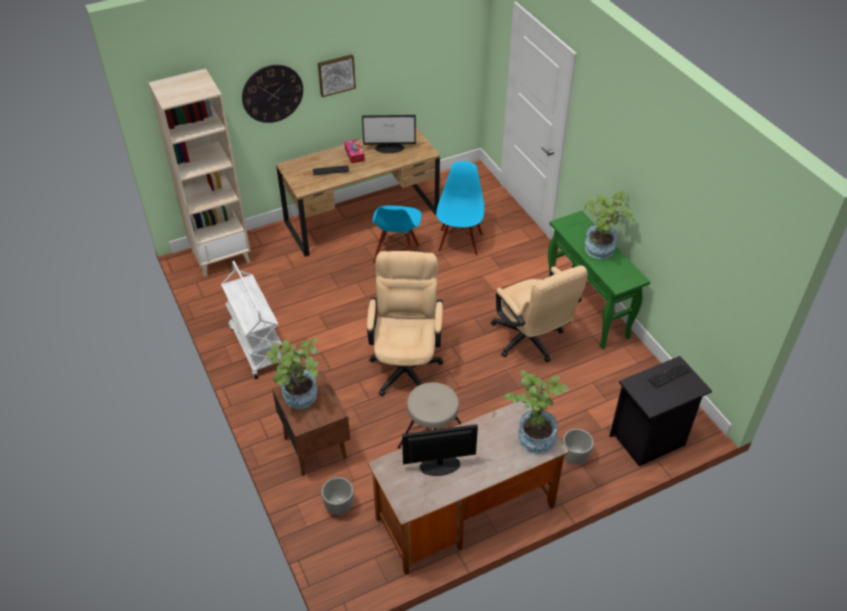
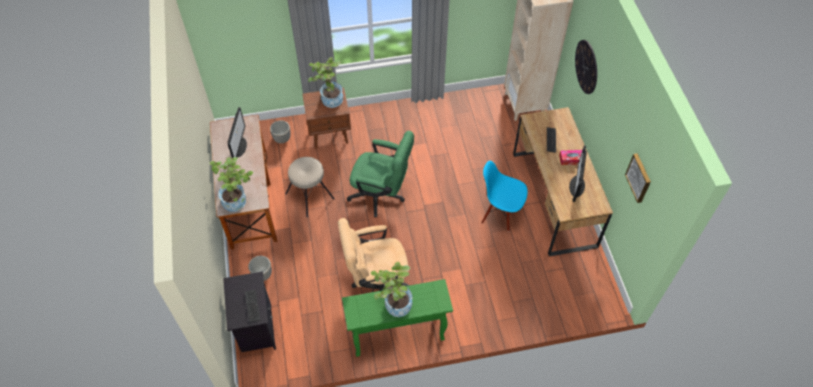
camera: 105 degrees right, 10 degrees up
(256, 347) = (425, 115): white cart -> none
(336, 74) = (607, 109): picture -> picture (639, 178)
(406, 364) = (381, 195): beige office chair -> green office chair
(459, 242) = (506, 262): blue chair -> none

